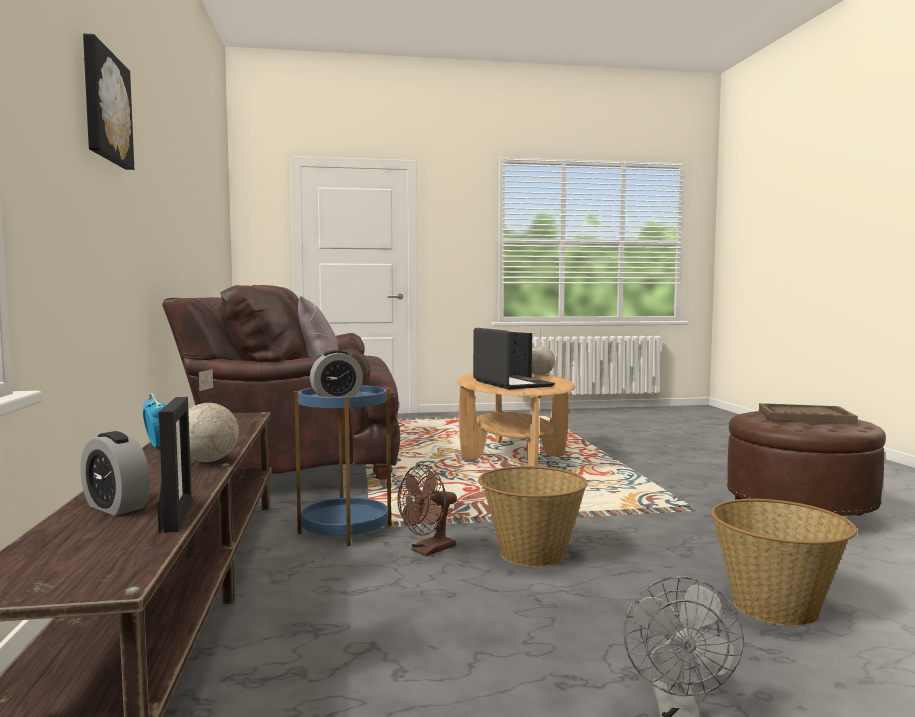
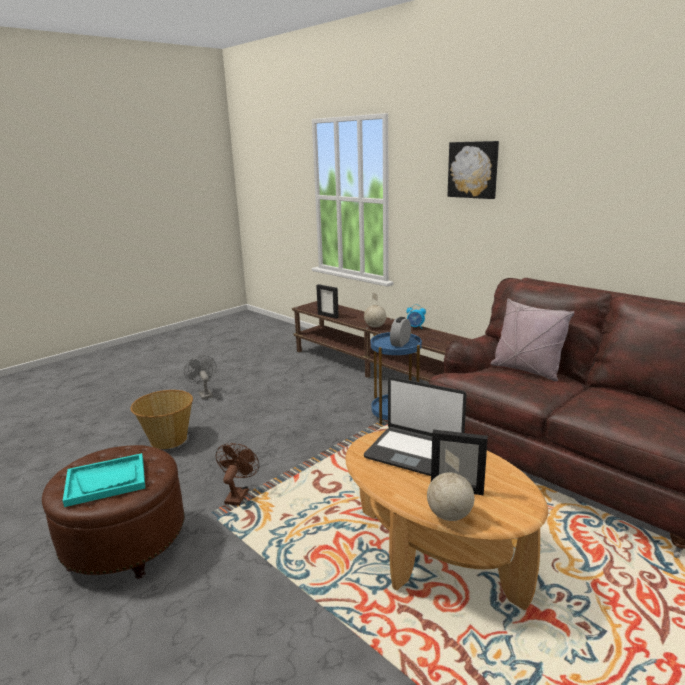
camera: 145 degrees right, 15 degrees up
(116, 507) = (349, 313): alarm clock -> none
(428, 550) = (337, 417): brown fan -> brown fan (238, 494)
(531, 554) = (289, 431): basket -> none
(804, 417) = (106, 481): brown tray -> turquoise tray

